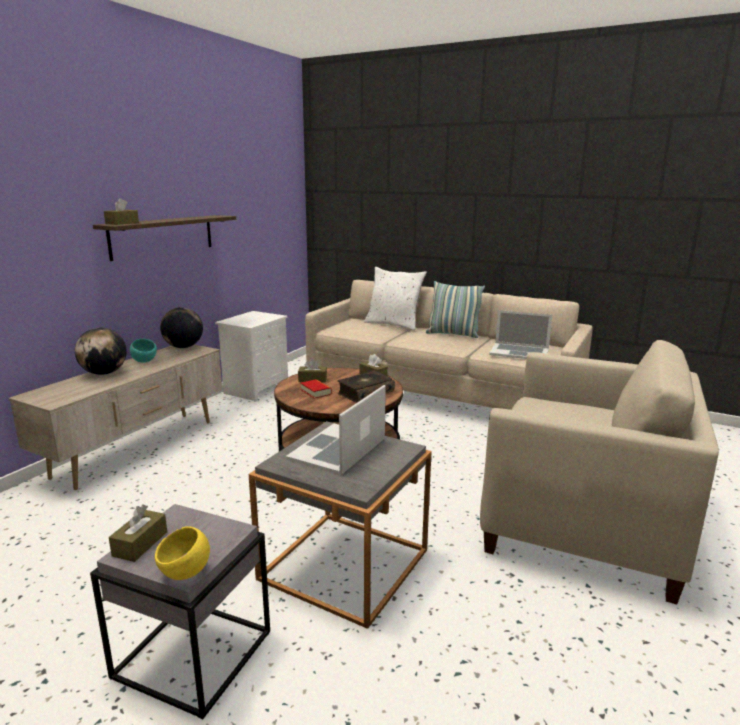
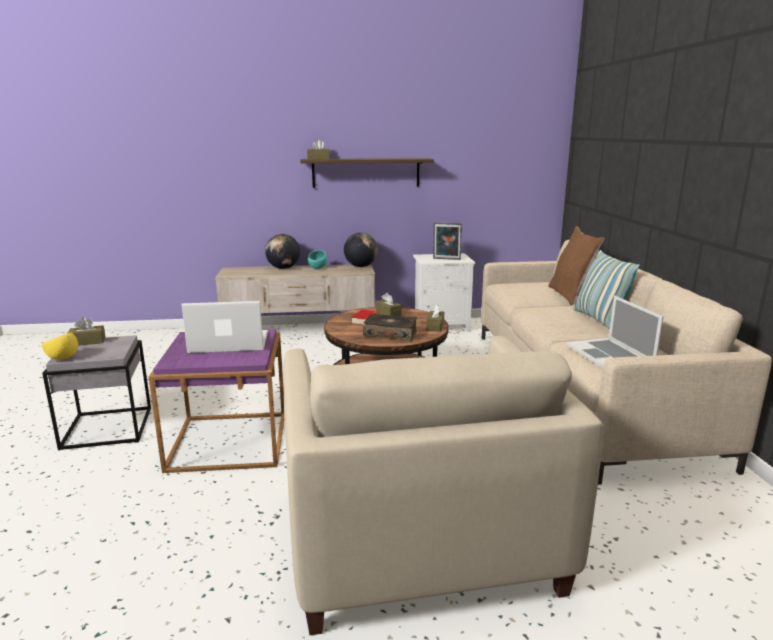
camera: 55 degrees right, 0 degrees up
(258, 319) = (446, 259): none -> picture frame
(344, 564) = (229, 441): grey side table -> purple side table
(394, 324) = (570, 295): white pillow -> brown pillow

